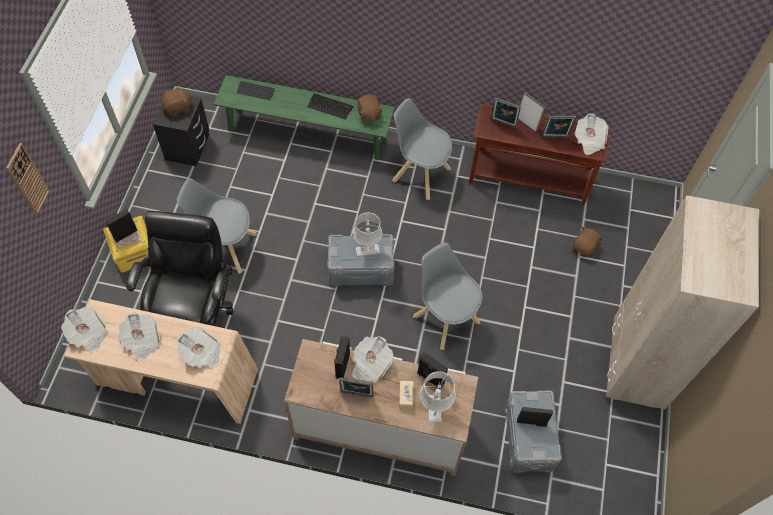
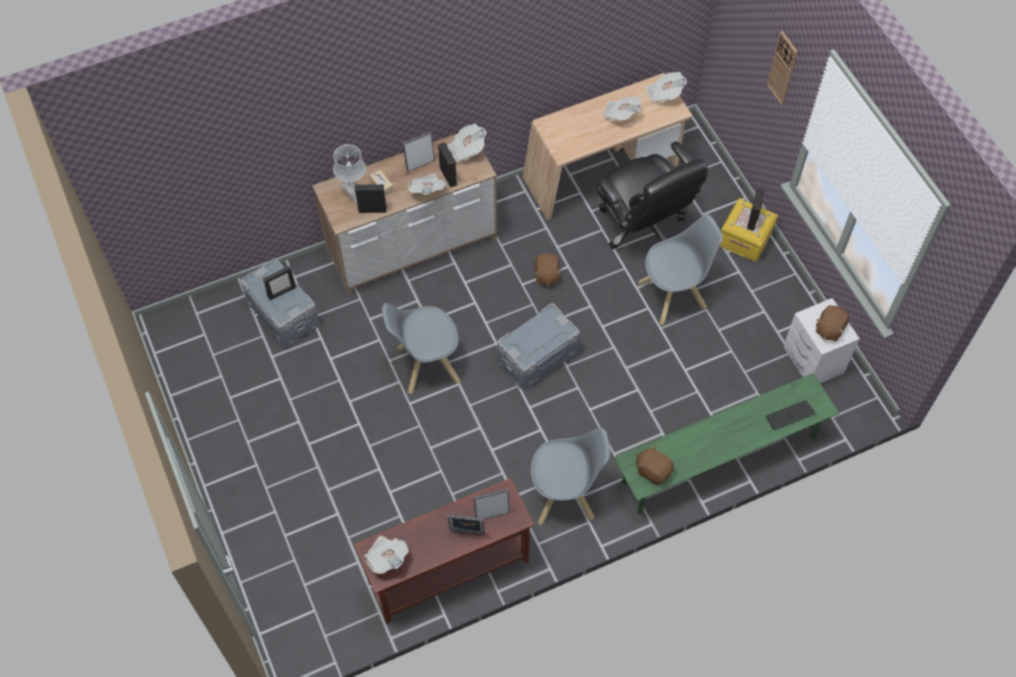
camera: 145 degrees right, 0 degrees up
(188, 147) = (813, 360): black nightstand -> white nightstand
(202, 353) = (568, 134): newspaper -> newspaper (466, 149)
(330, 106) = (700, 451): keyboard -> none
(367, 250) = (533, 342): grey table lamp -> none
(445, 317) = (425, 364): grey chair -> grey chair turned 150 degrees clockwise
(554, 138) = (425, 535): picture frame -> none
(585, 247) = (337, 528): brown plush toy -> brown plush toy (546, 275)
(635, 365) = (220, 436): beige wardrobe -> none

